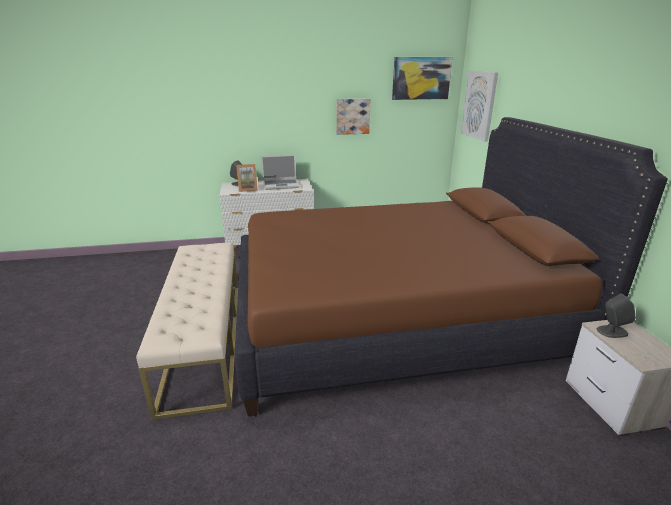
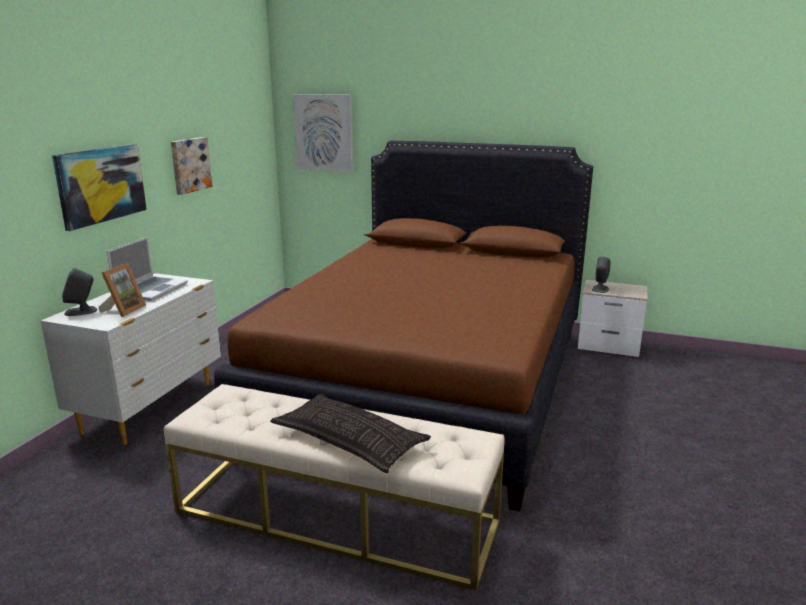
camera: 60 degrees left, 5 degrees down
(182, 293) = (349, 440): none -> pillow
(421, 78) = (243, 105): picture -> picture (101, 185)

